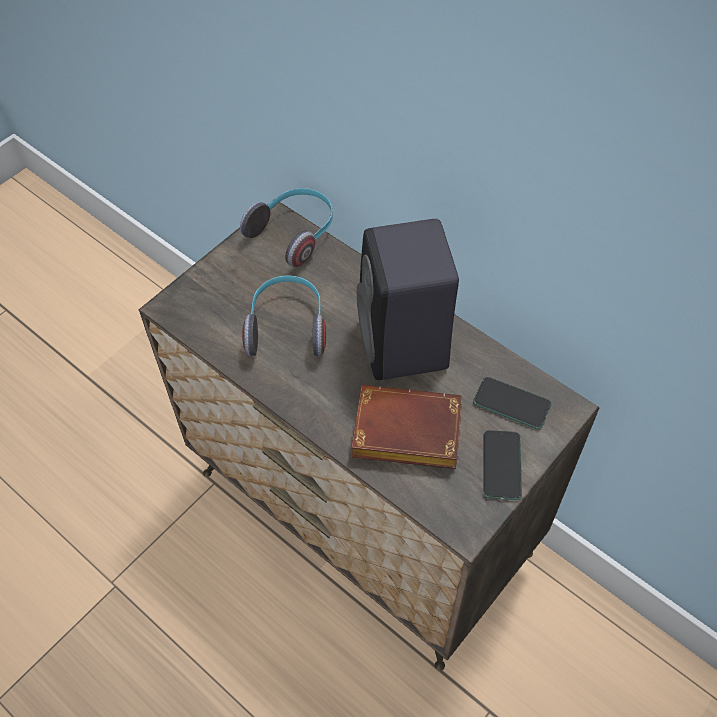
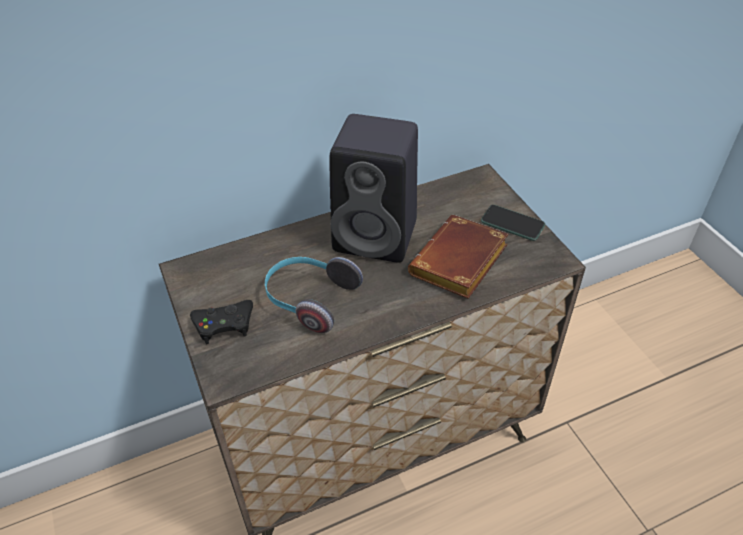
camera: 65 degrees left, 10 degrees down
(228, 278) = (224, 324): none -> black game controller
(294, 233) = (211, 263): headphones -> none
(511, 403) = (463, 200): phone -> none

